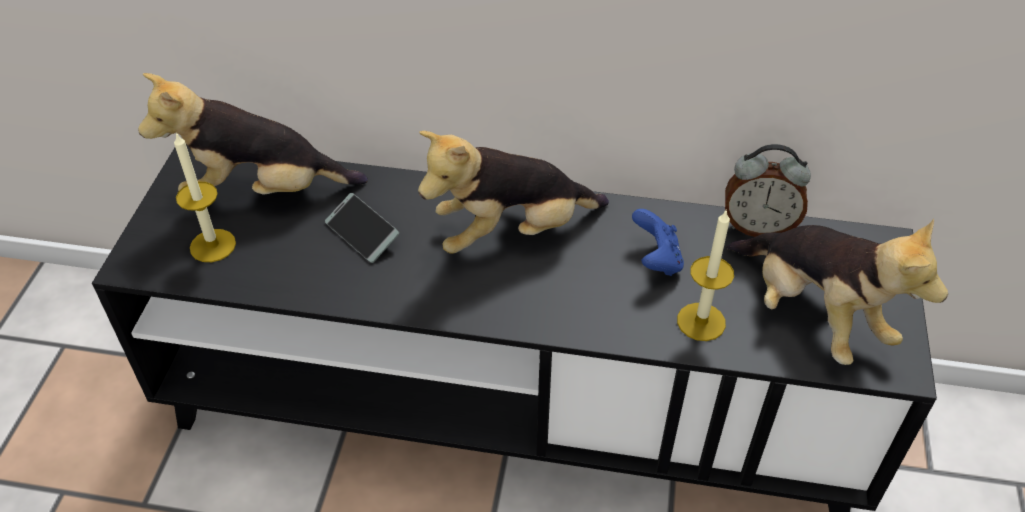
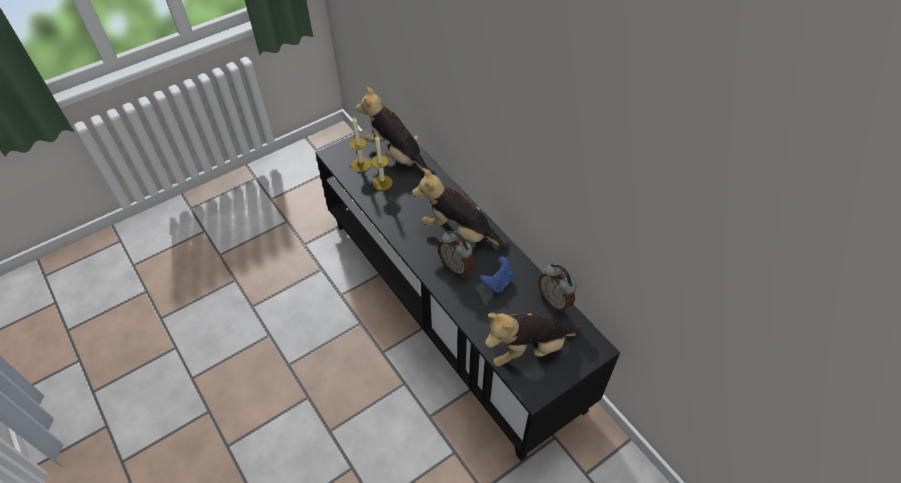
camera: 45 degrees right, 5 degrees up
(362, 233) = (410, 195): phone -> none
(571, 284) = (456, 267): none -> alarm clock
(701, 321) = (483, 317): candle -> candle (382, 183)
(812, 315) = (528, 348): plush toy -> plush toy turned 60 degrees clockwise

